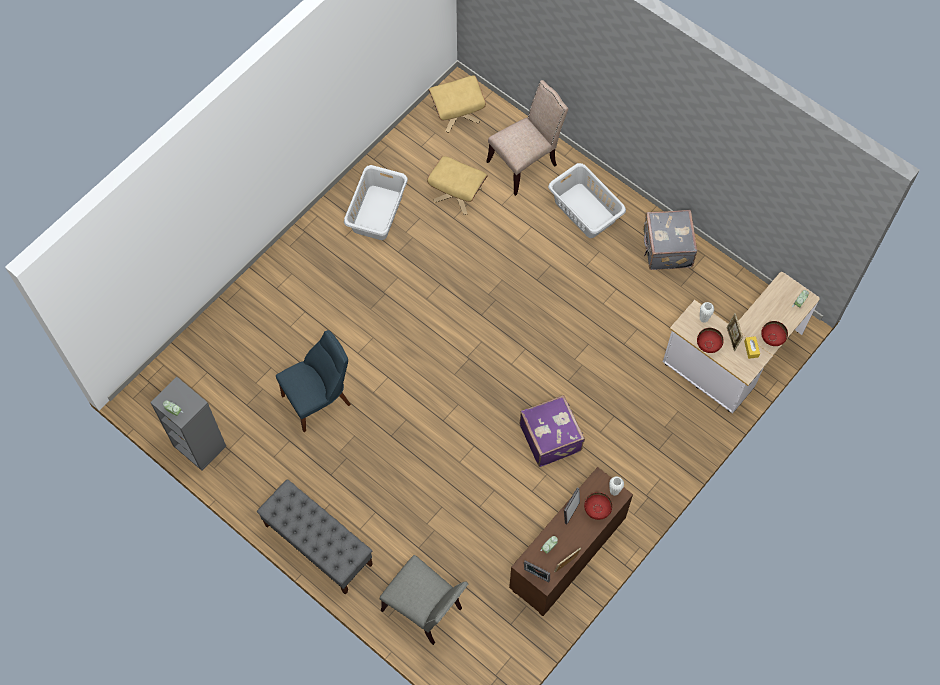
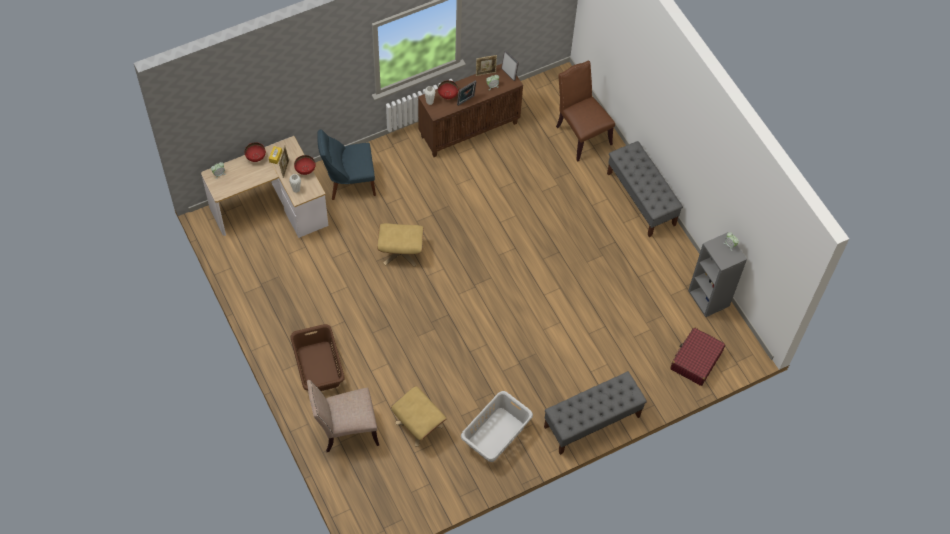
camera: 160 degrees left, 5 degrees down
(194, 367) = (696, 360): none -> red suitcase
(285, 260) = (591, 422): none -> grey bench
(319, 399) = (603, 298): blue chair -> blue chair (349, 183)
(425, 609) = (581, 134): grey chair -> brown chair
(457, 113) = (381, 504): beige ottoman -> beige ottoman (401, 252)
(551, 437) = (440, 207): purple suitcase -> none
(585, 210) = (318, 367): grey laundry basket -> brown laundry basket
(666, 249) = (271, 309): grey suitcase -> none

